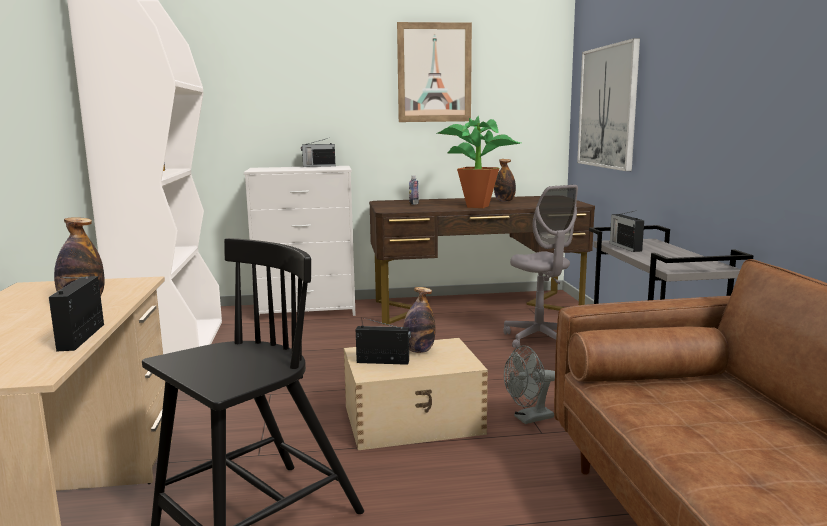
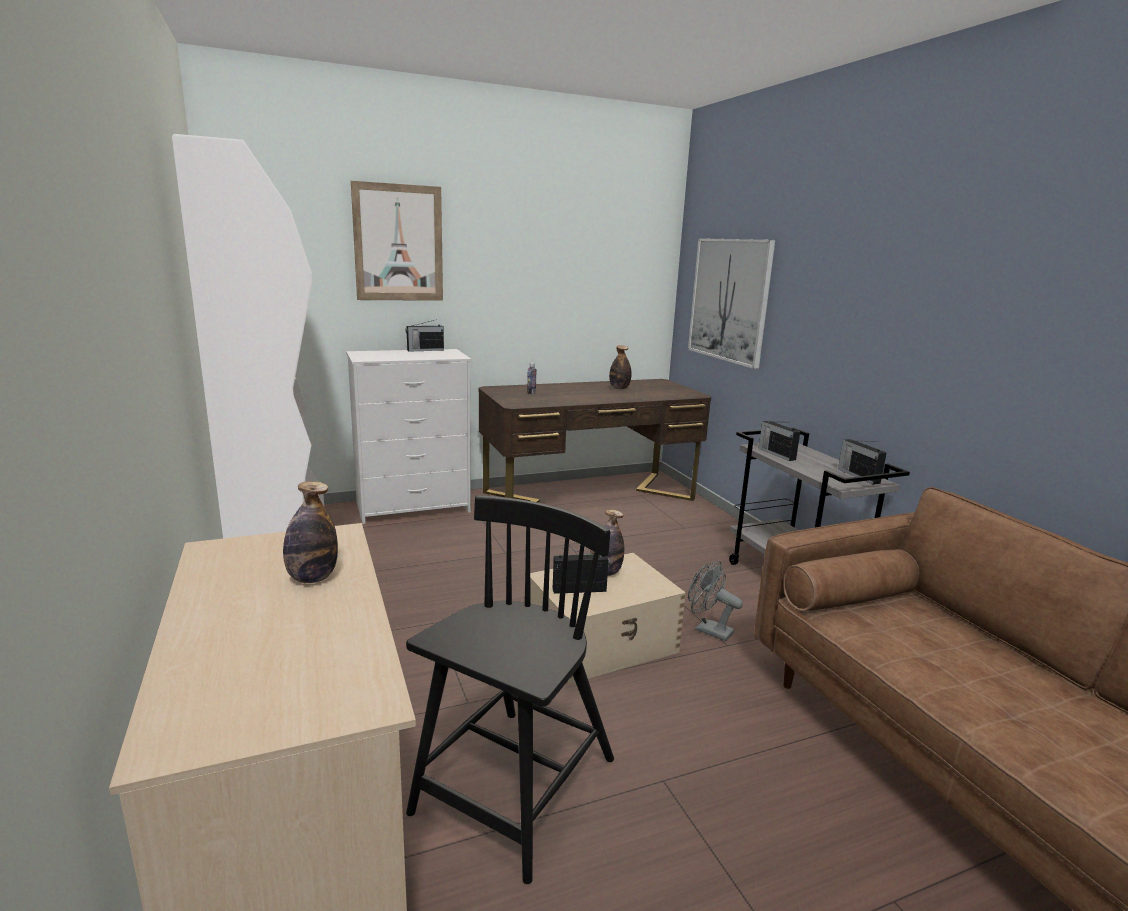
camera: 15 degrees left, 5 degrees up
(82, 336) = (369, 635): radio -> radio (858, 475)
(434, 73) = (547, 250): picture -> picture (398, 243)
(474, 206) = (597, 397): potted plant -> none
(529, 419) = (708, 630): grey fan -> grey fan turned 75 degrees clockwise
(539, 339) = (670, 533): grey office chair -> none

